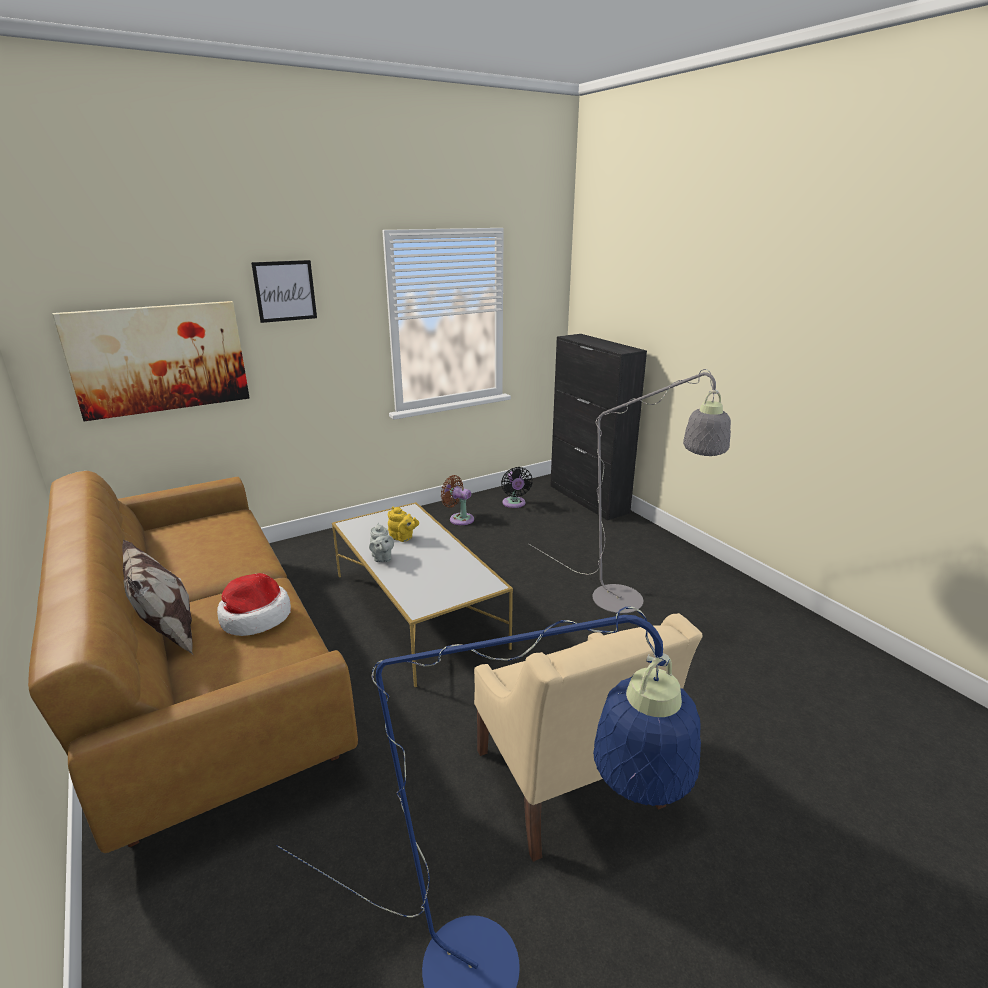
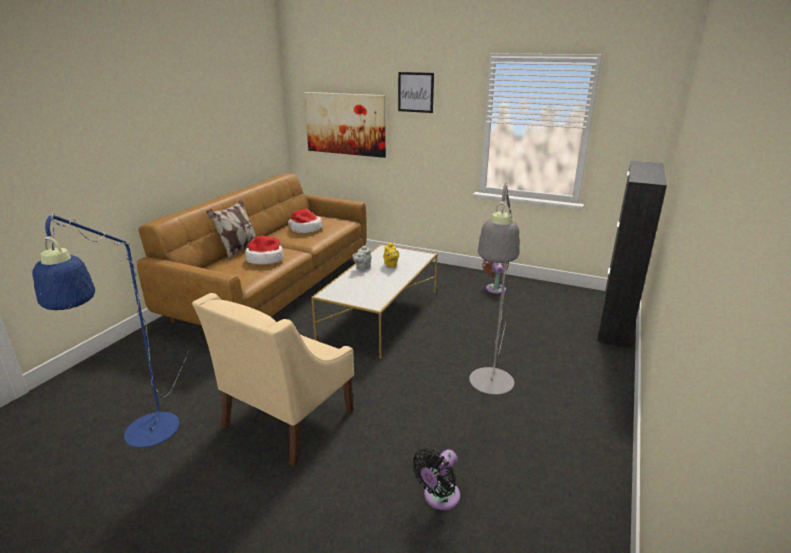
camera: 55 degrees right, 0 degrees up
(203, 550) = (305, 229): none -> hat
(514, 504) = (549, 298): black fan -> black fan (439, 497)

